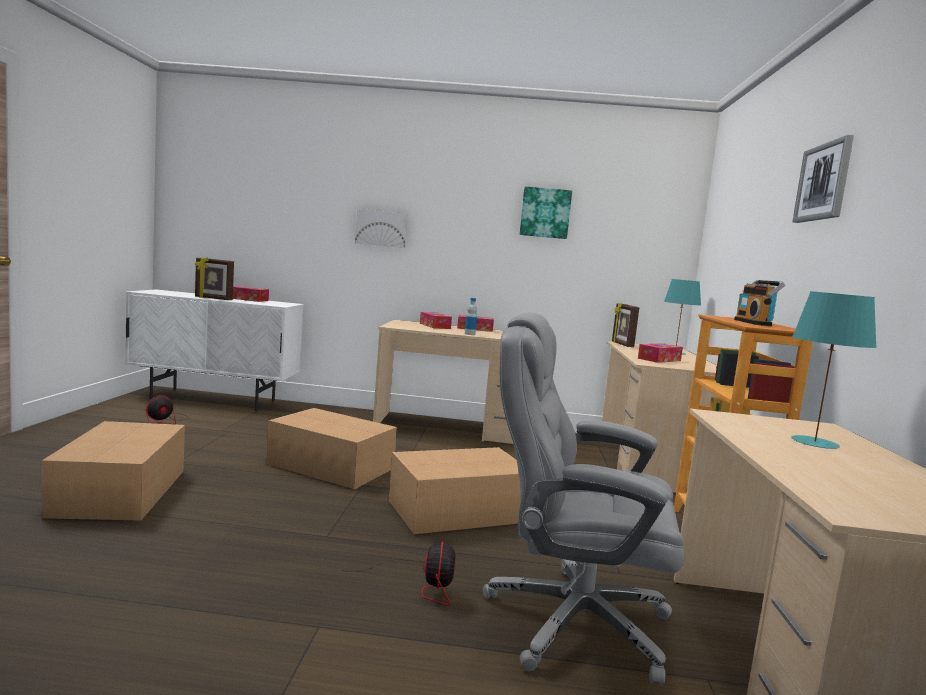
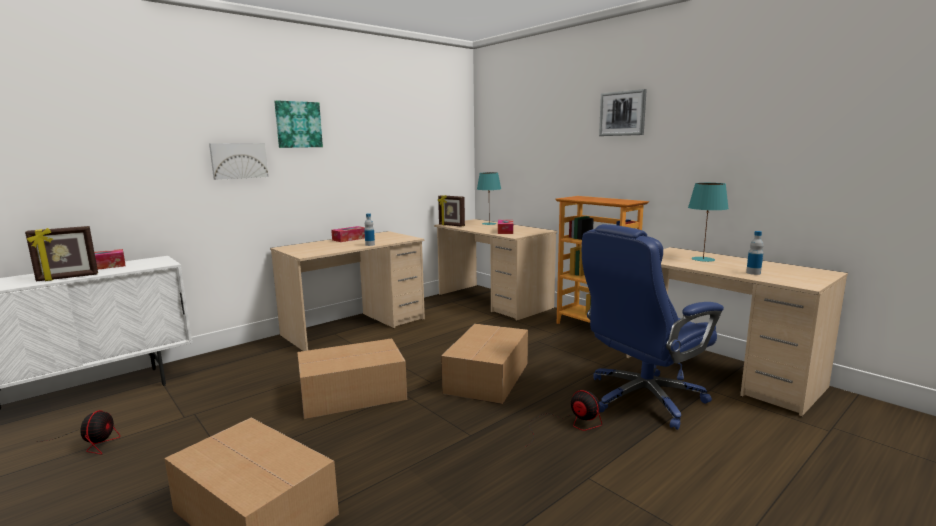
camera: 45 degrees left, 5 degrees up
(434, 326) = (321, 245): tissue box -> none
(545, 213) = (378, 131): picture -> picture (298, 124)
(572, 621) = (642, 398): grey office chair -> blue office chair
(755, 323) = (603, 199): radio -> none
(822, 474) = (753, 273): none -> bottle

